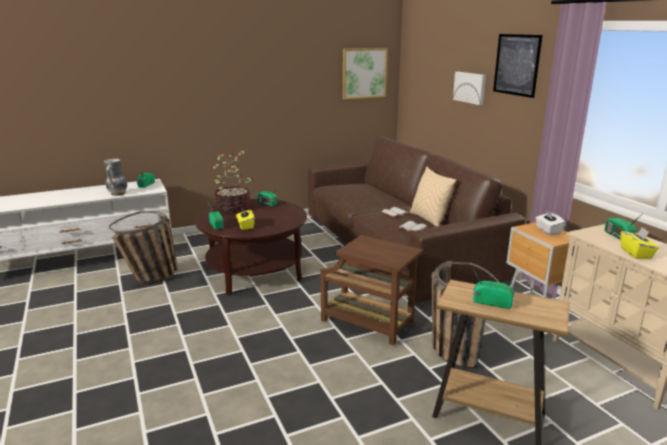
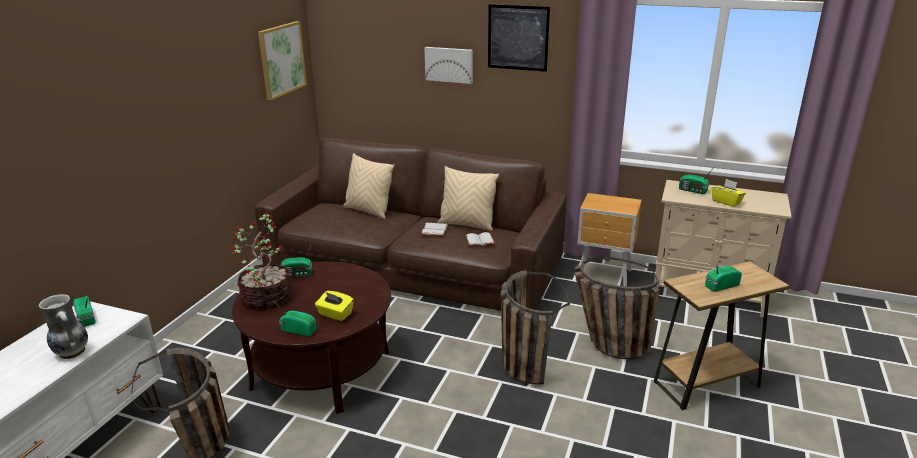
camera: 45 degrees left, 5 degrees up
(369, 323) = (521, 360): brown side table -> basket
(380, 193) = (368, 211): none -> beige pillow
(548, 230) = (608, 201): white tissue box -> none

